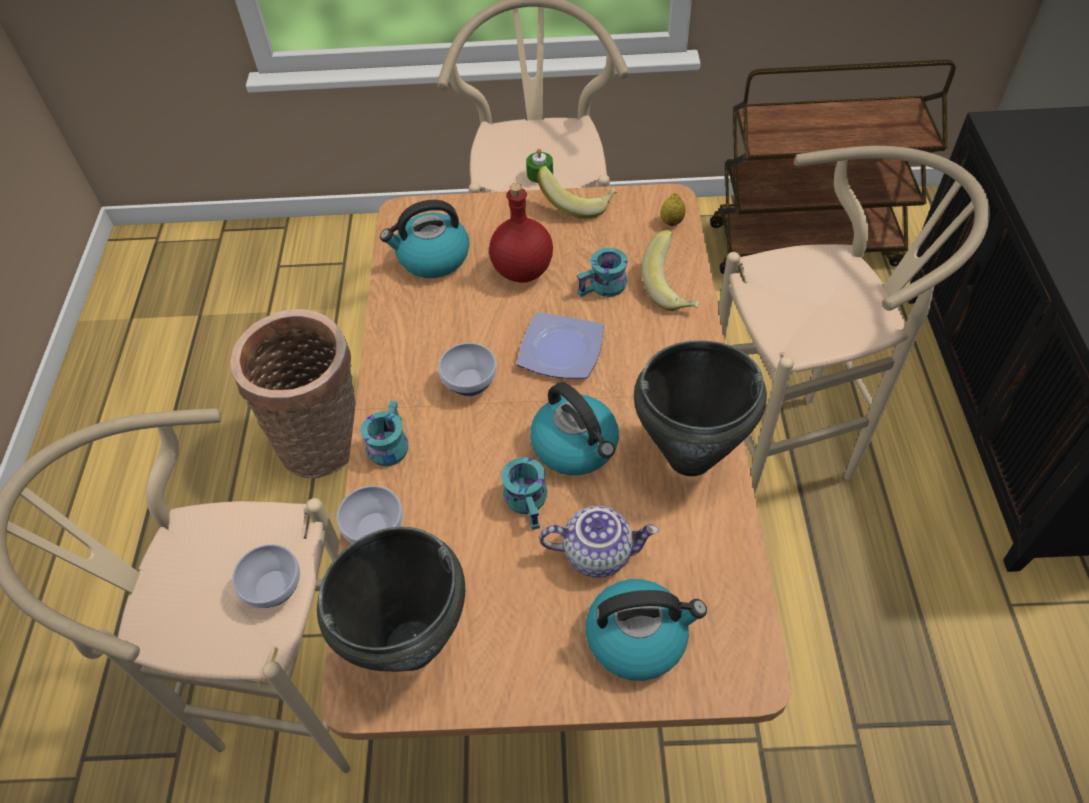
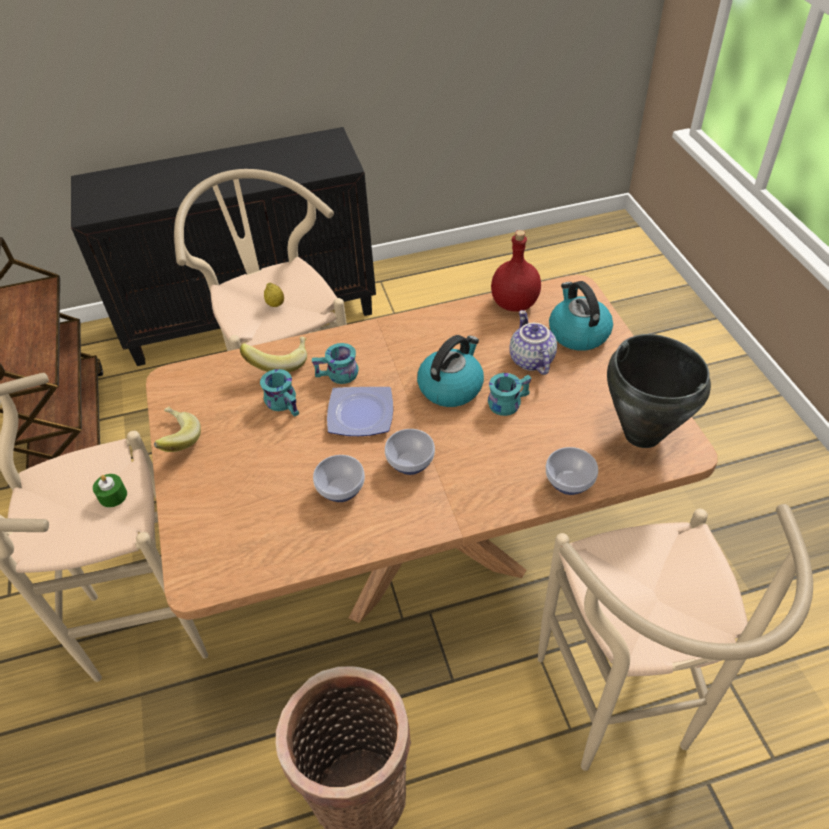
camera: 105 degrees left, 5 degrees down
(275, 589) = (637, 549): bowl -> bowl (342, 489)
(387, 444) = (490, 501): turquoise mug -> turquoise mug (338, 375)
(432, 258) = (262, 535): kettle -> none
(521, 271) = (272, 461): red bottle -> red bottle (515, 304)
(672, 222) = (199, 374): lemon -> lemon (275, 304)
(691, 458) = (439, 330): black cooking pot -> none

